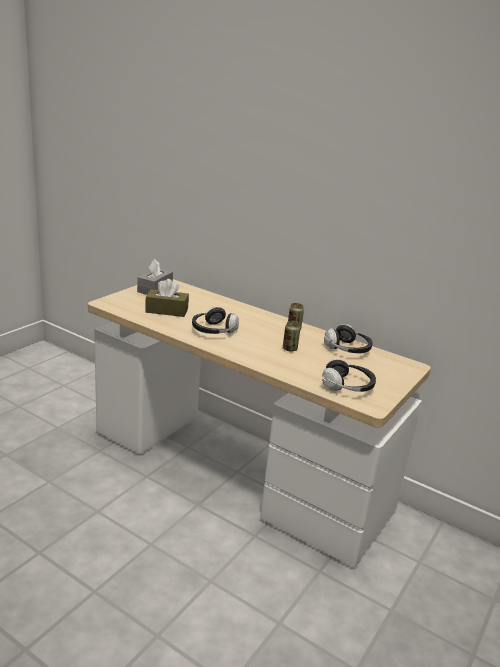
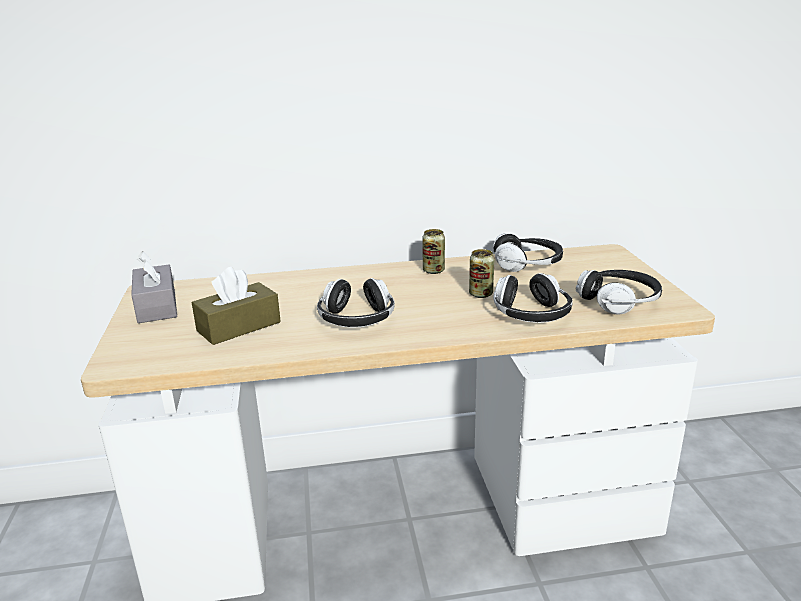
camera: 40 degrees left, 0 degrees up
(290, 368) = (531, 315): none -> headphones

